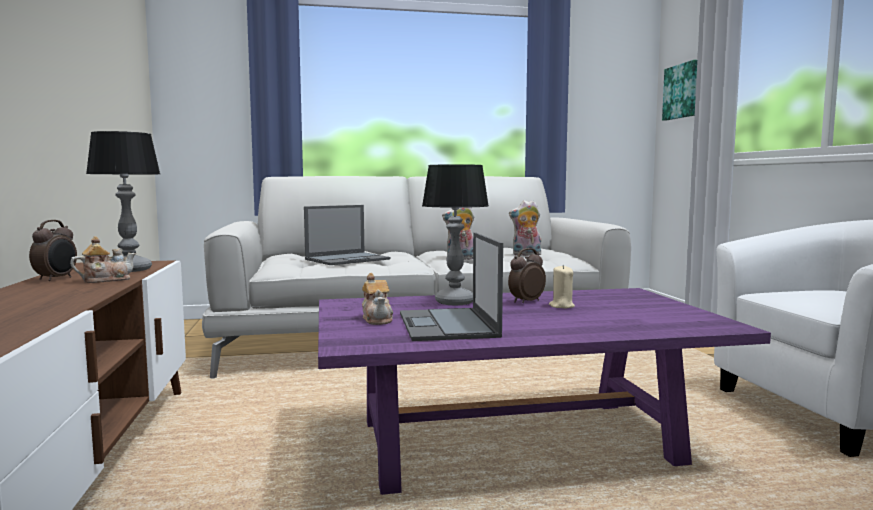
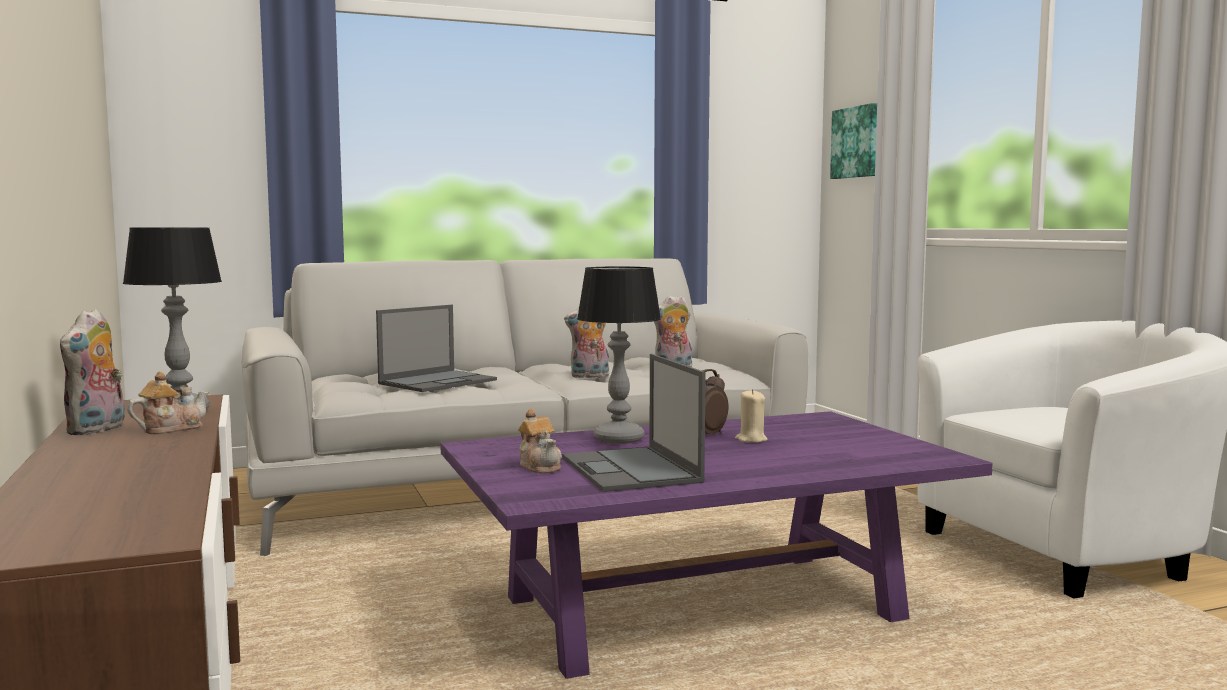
camera: 10 degrees left, 0 degrees up
(57, 279) = (97, 430): alarm clock -> plush toy

